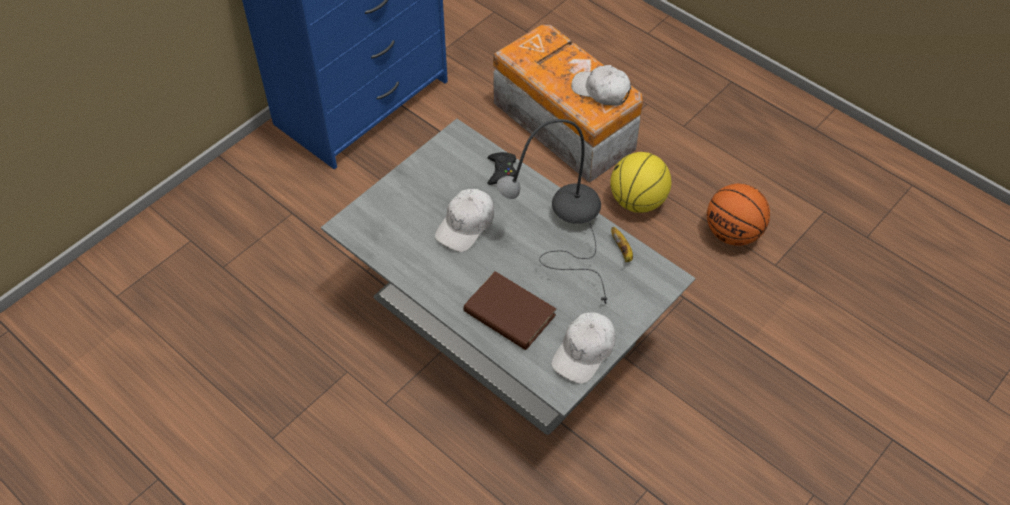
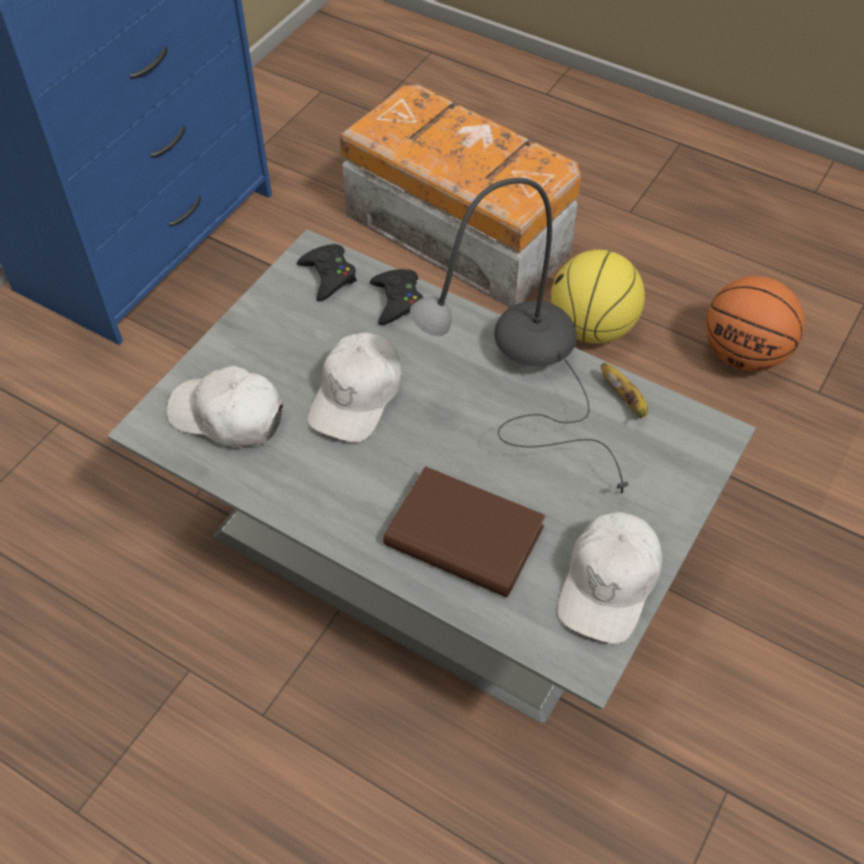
camera: 10 degrees left, 0 degrees up
(464, 150) = (328, 276): none -> black game controller
(601, 91) = (516, 166): white cap -> white cap (228, 416)

